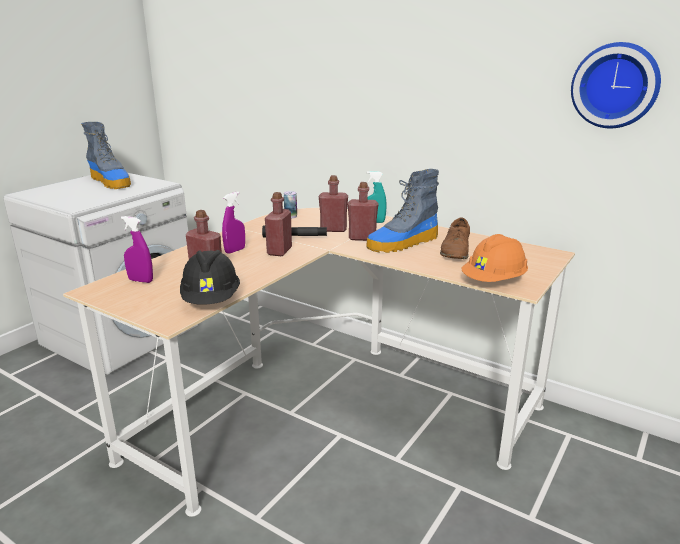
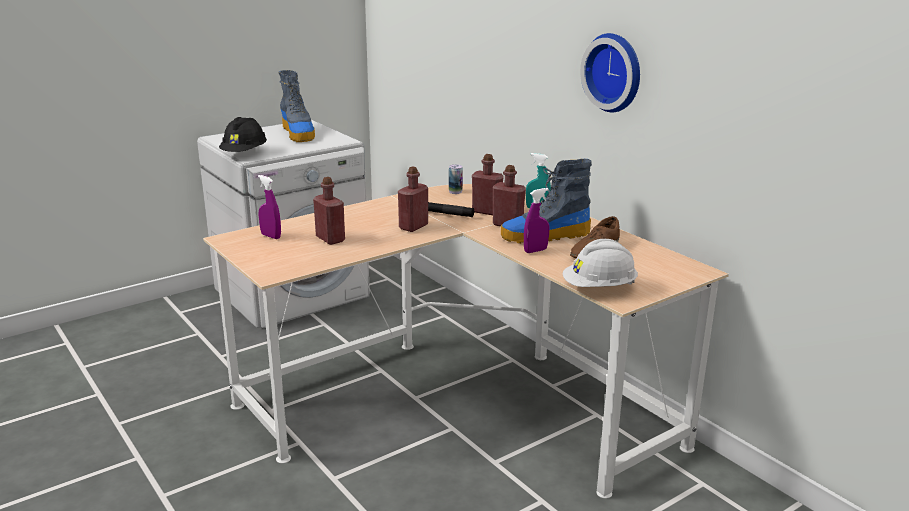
camera: 20 degrees right, 0 degrees up
(211, 300) = (317, 262): black hard hat -> black hard hat (244, 153)
(235, 250) = (372, 220): purple spray bottle -> purple spray bottle (535, 251)
(494, 281) = (599, 288): orange hard hat -> white hard hat
(615, 85) = (771, 90): wall clock -> wall clock (615, 72)

